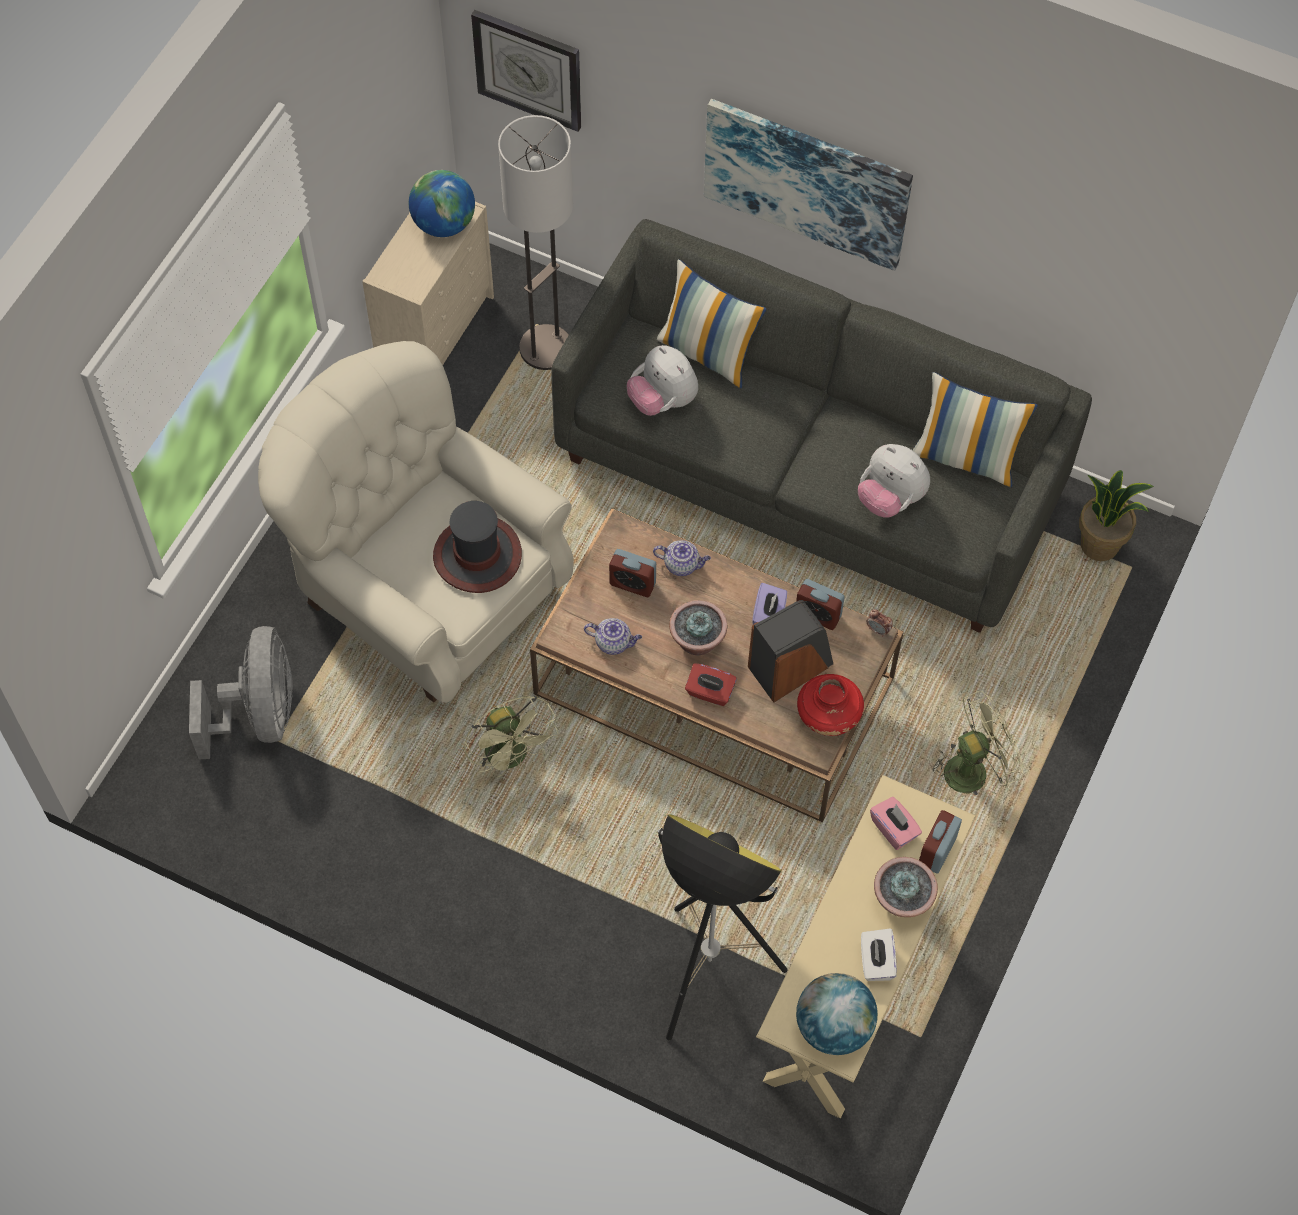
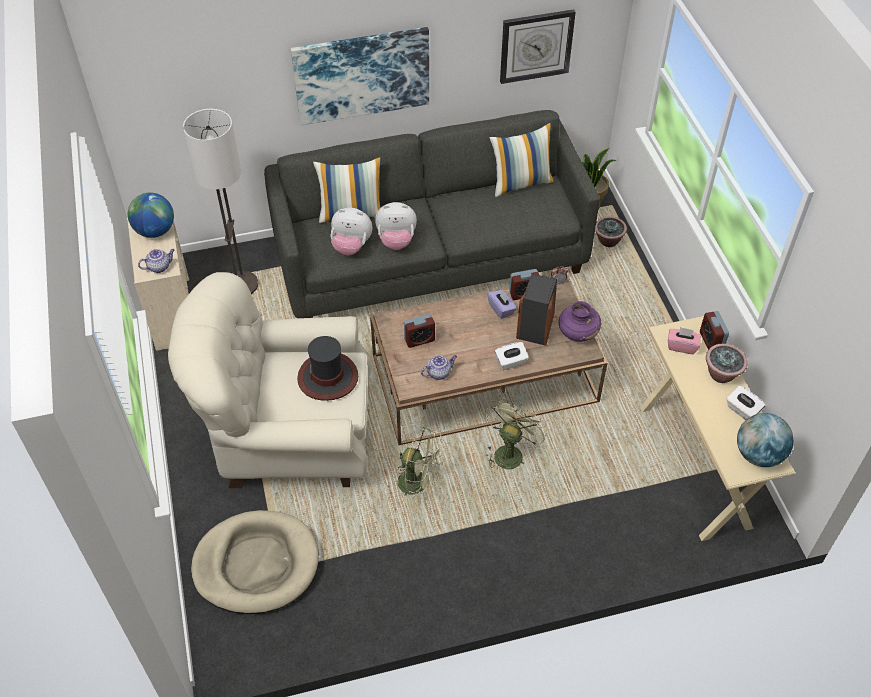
camera: 40 degrees left, 10 degrees down
(259, 715) = (256, 564): grey fan -> beige dog bed
(528, 69) = (162, 101): wall clock -> wall clock (536, 46)
(682, 564) = (435, 315): teapot -> teapot (159, 267)
(697, 641) = (479, 344): potted plant -> potted plant (608, 241)
(707, 976) = (623, 512): floor lamp -> none
(709, 692) = (511, 362): red tissue box -> white tissue box
(828, 716) = (577, 333): red vase -> purple vase
(890, 498) = (506, 220): plush toy -> plush toy (396, 241)
(973, 769) = (638, 330): green fan -> green fan (509, 451)

